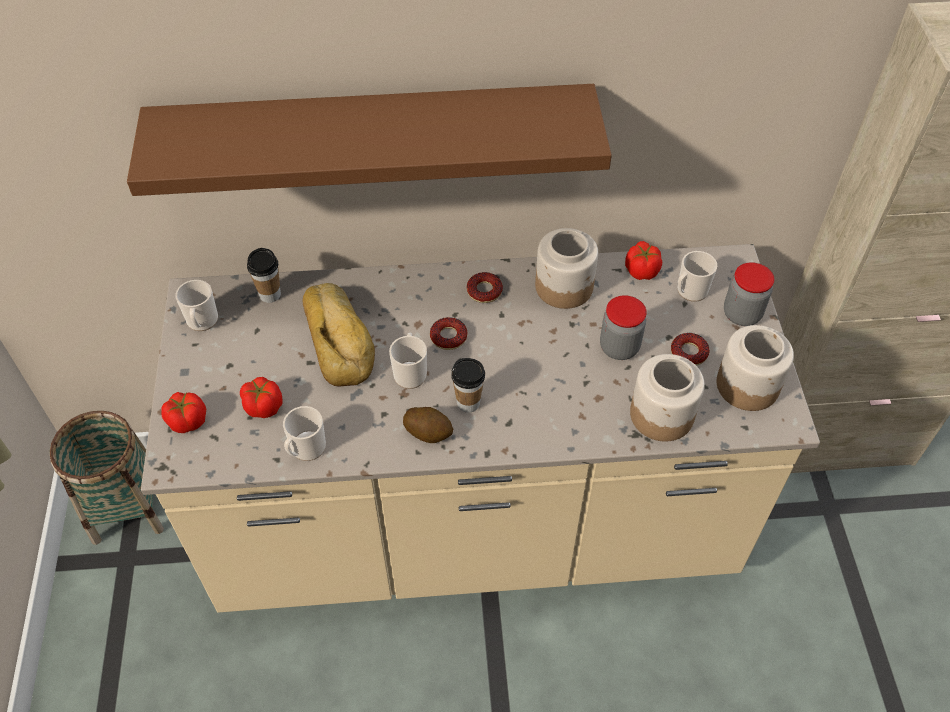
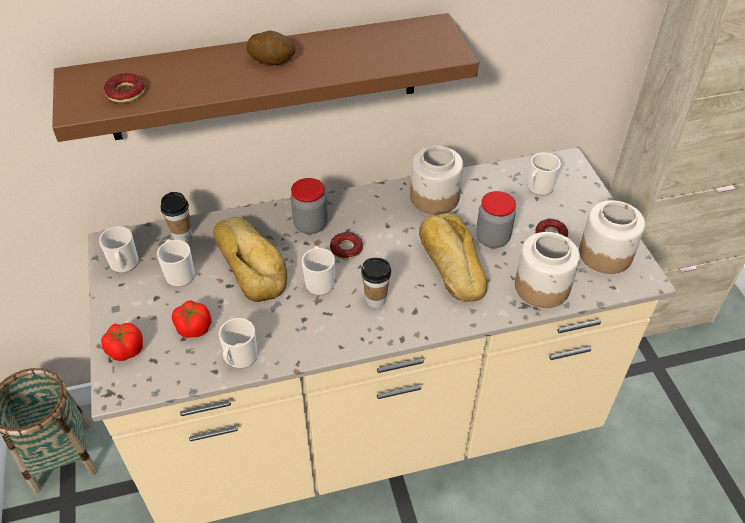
camera: 10 degrees left, 5 degrees down
(259, 341) = (179, 274): none -> mug
(428, 432) = (346, 329): potato -> potato (272, 60)
(484, 291) = (368, 209): donut -> donut (126, 93)
(563, 371) = (450, 263): none -> bread
(641, 270) = (495, 177): tomato -> none
(741, 314) = (585, 200): jar -> jar (310, 225)

